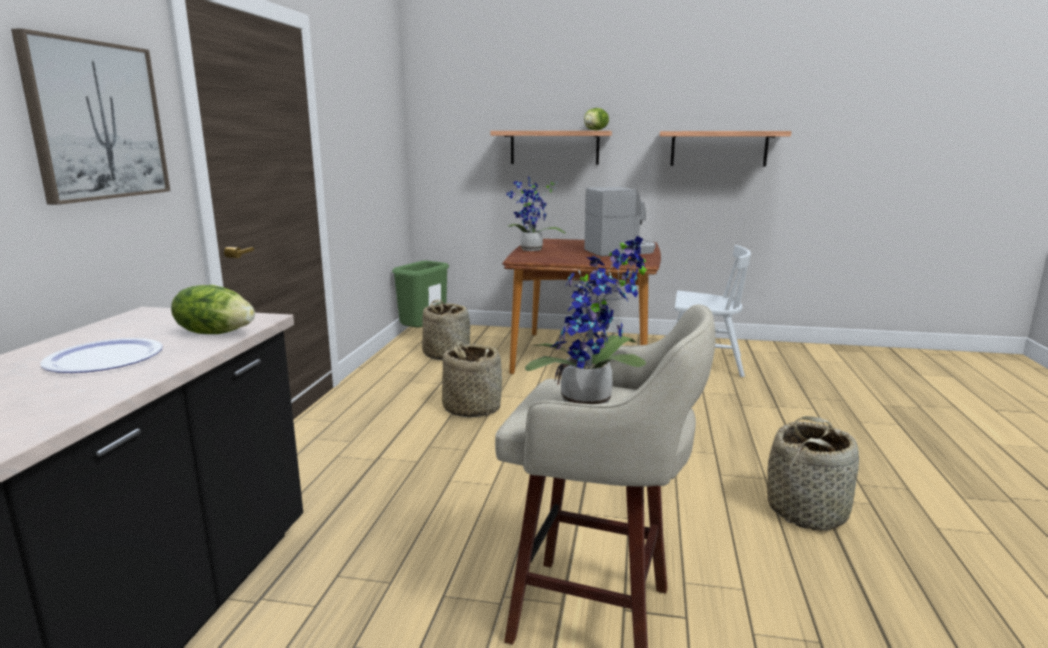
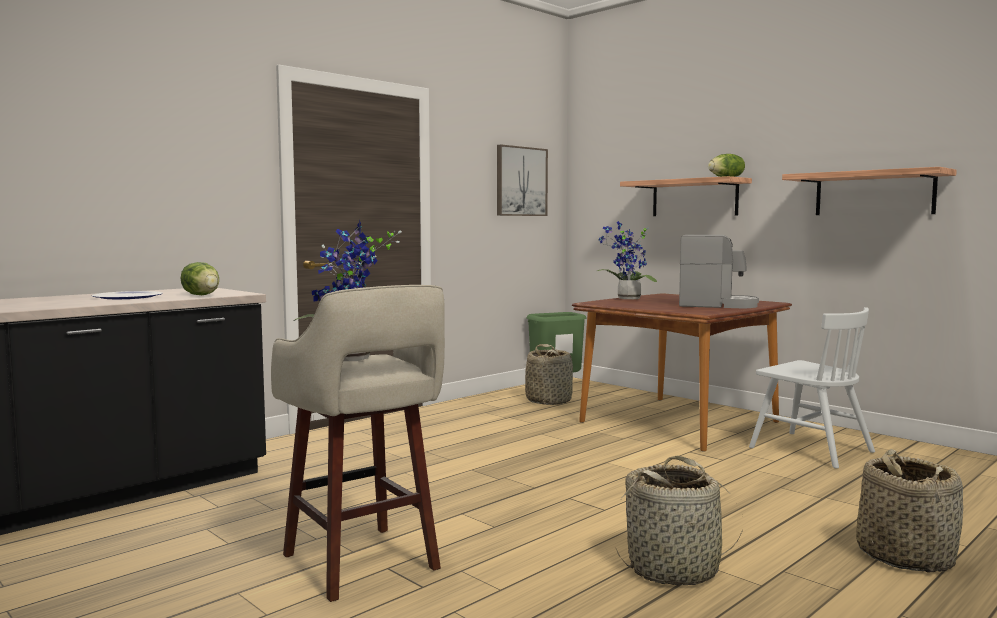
camera: 35 degrees right, 10 degrees down
(97, 121) = (201, 163): picture -> picture (521, 181)
(471, 408) = (502, 437): basket -> basket (904, 556)

